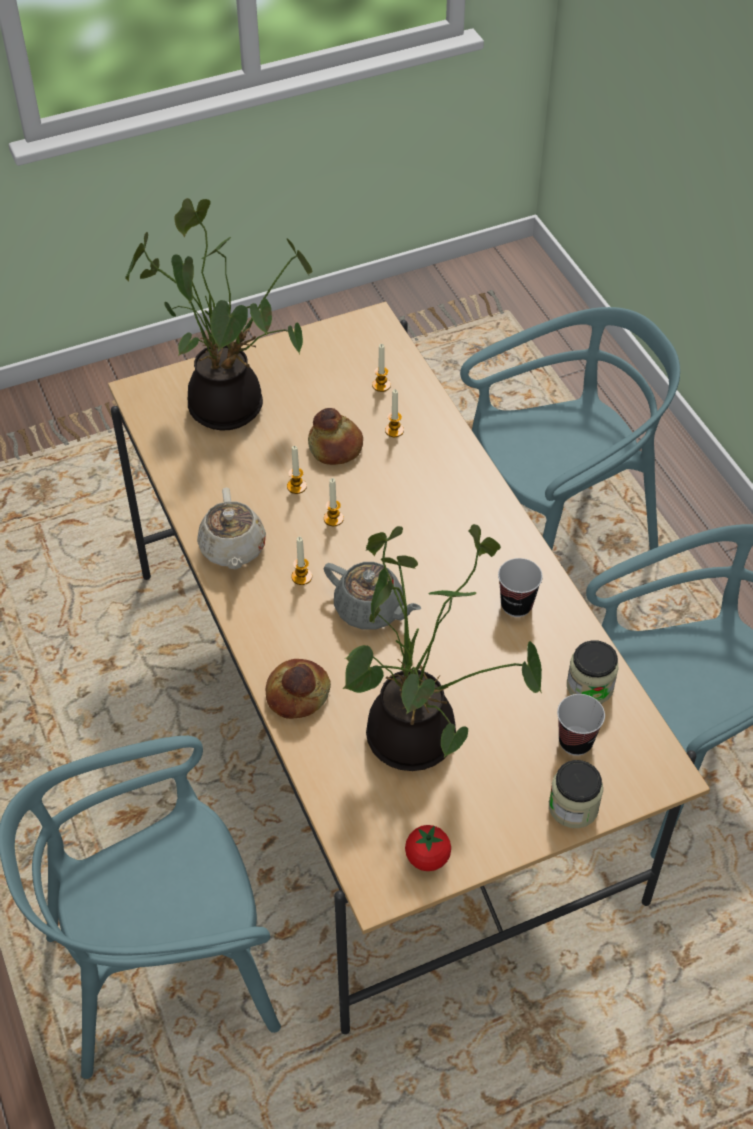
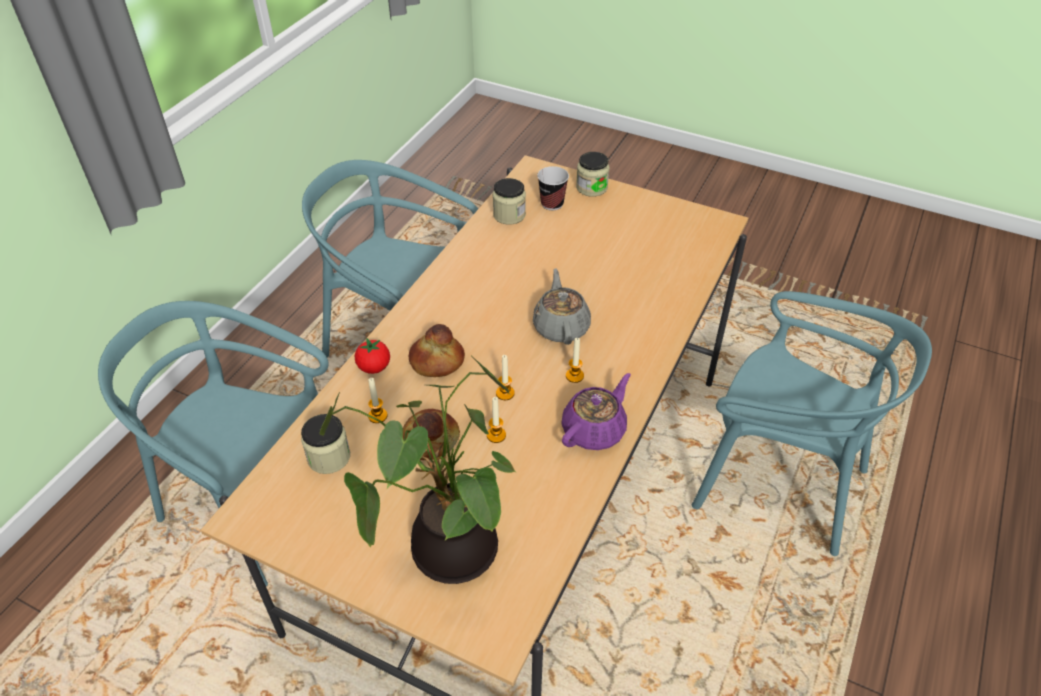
camera: 130 degrees left, 5 degrees down
(232, 549) = (594, 430): beige teapot -> purple teapot
(297, 693) = (660, 320): bread -> bread (436, 362)
(381, 385) = (329, 457): candle -> jar
(419, 737) = (622, 256): potted plant -> none
(427, 858) = (684, 217): tomato -> tomato (374, 367)
(516, 605) = (482, 268): cup -> none

